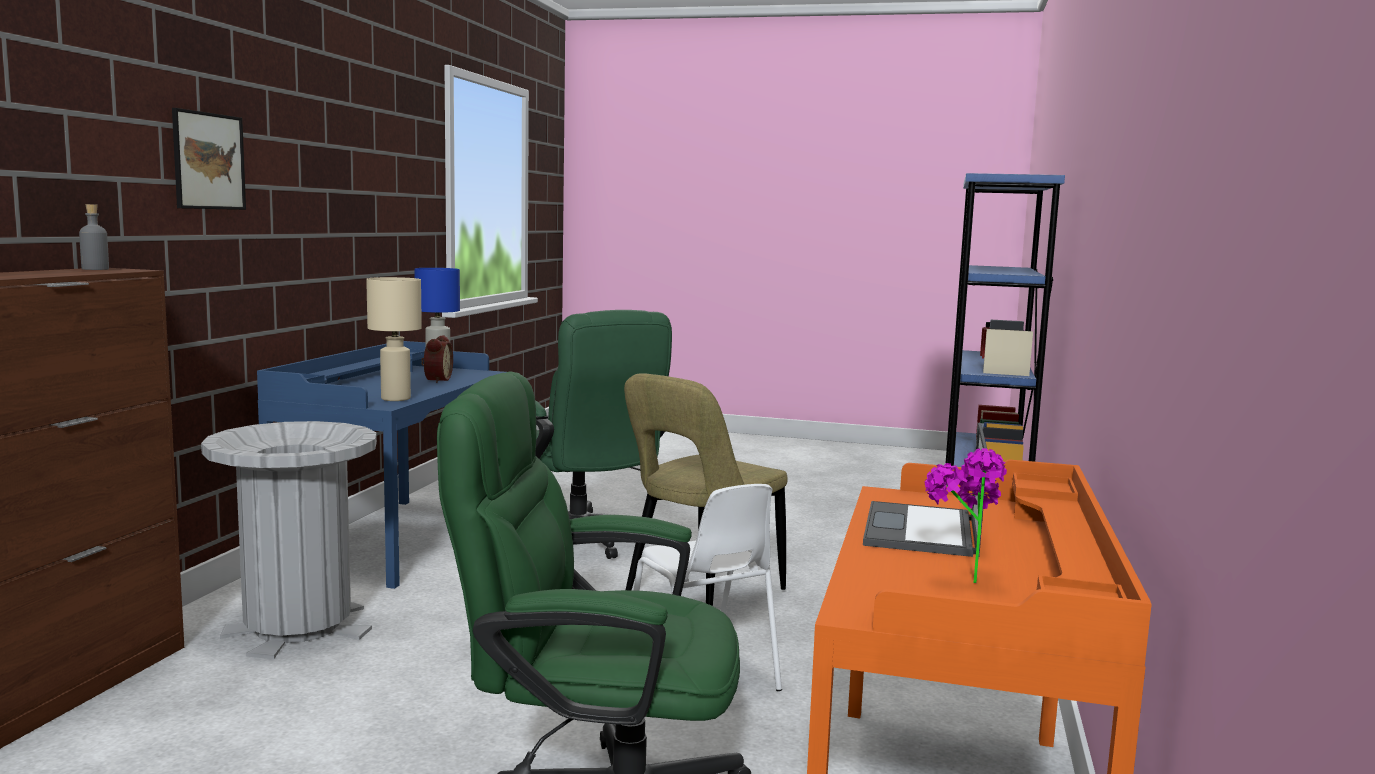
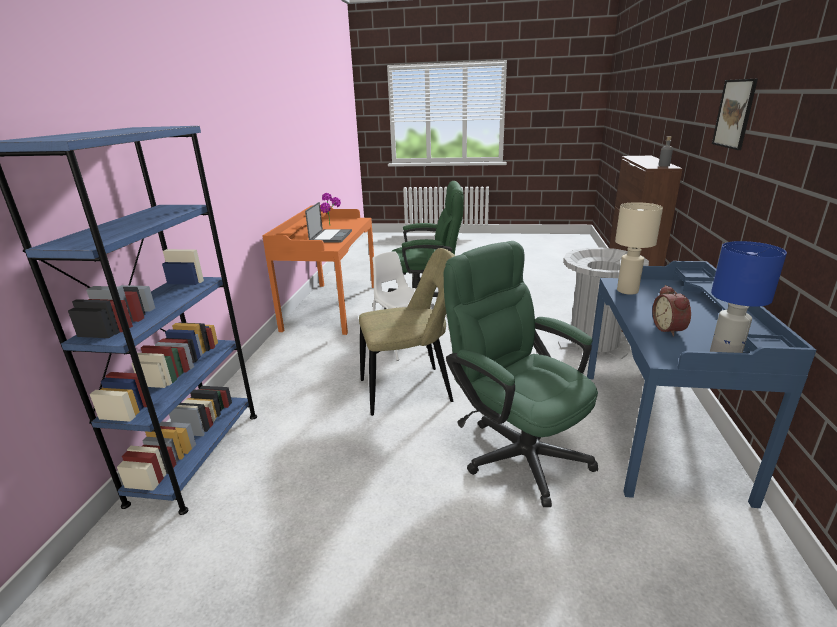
camera: 175 degrees right, 15 degrees up
(699, 598) = (410, 390): beige chair -> beige chair turned 45 degrees clockwise

